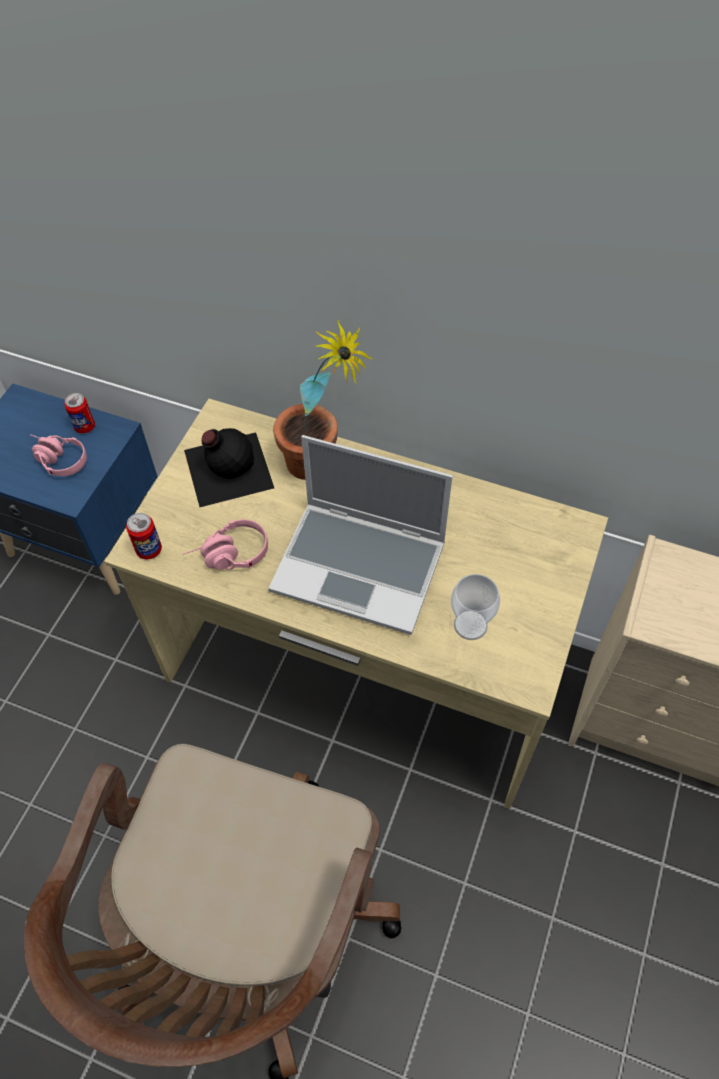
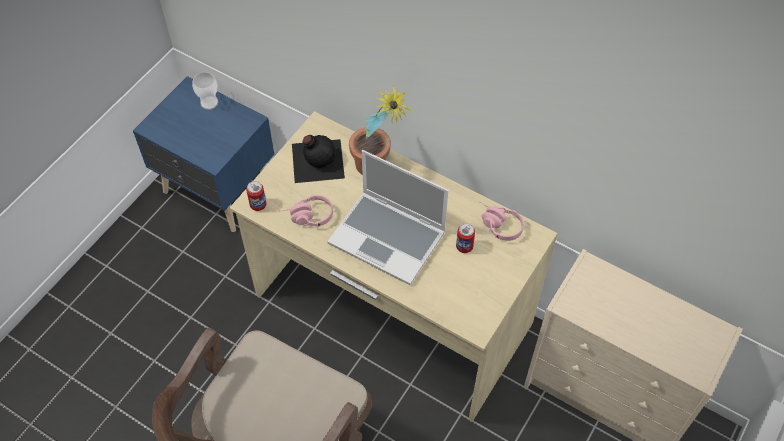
camera: 10 degrees right, 0 degrees up
(56, 459) = (208, 134): pink headphones -> pink headphones (497, 224)
(85, 427) = (230, 114): can -> can (464, 246)
(470, 625) = (449, 286): cup -> cup (209, 103)

